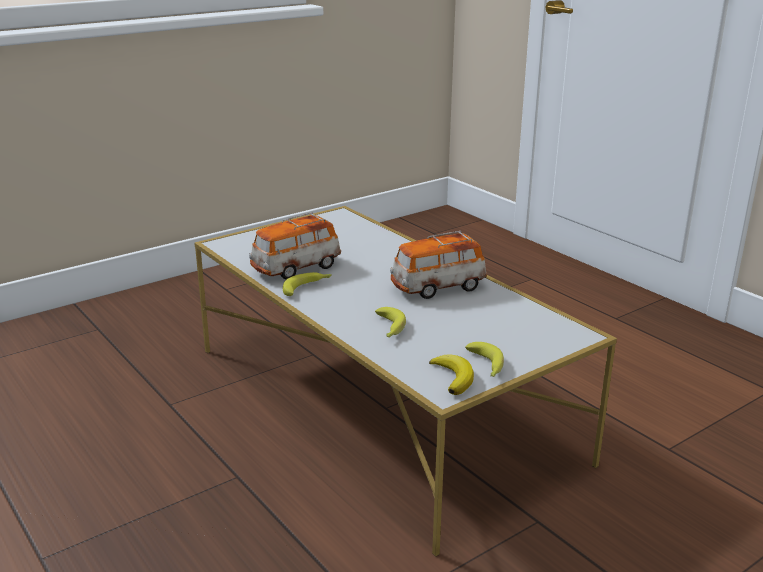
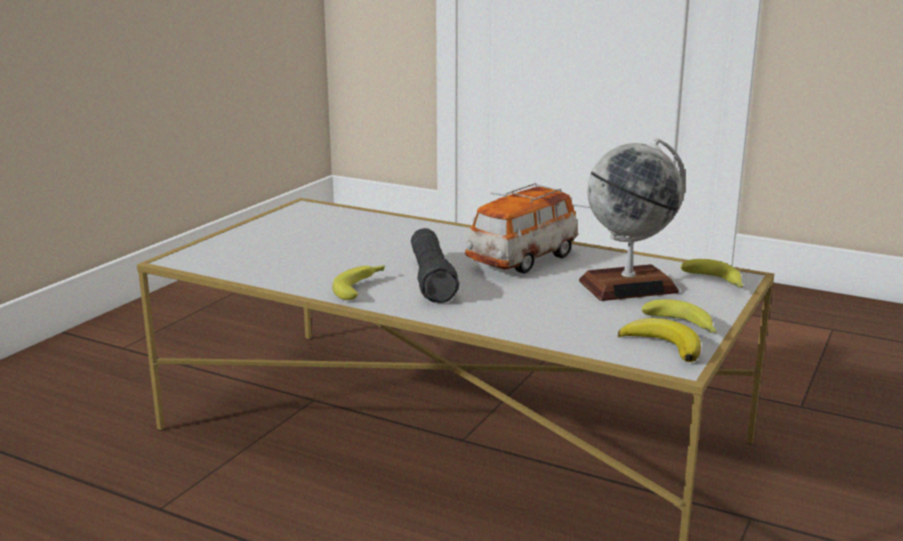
camera: 25 degrees left, 5 degrees down
(296, 268) = (319, 269): toy car -> none
(358, 290) = (431, 279): none -> black flashlight
(389, 329) = (521, 311): banana -> banana (716, 282)
(488, 325) = (628, 286): none -> globe

